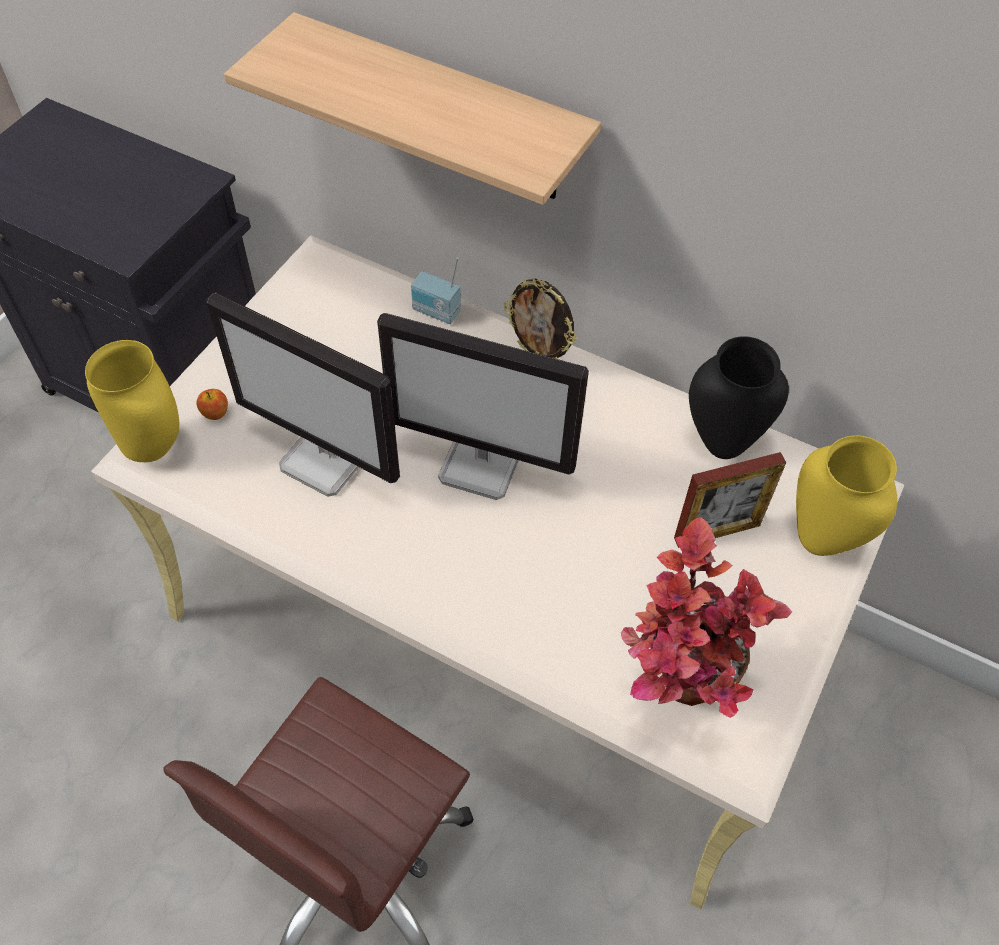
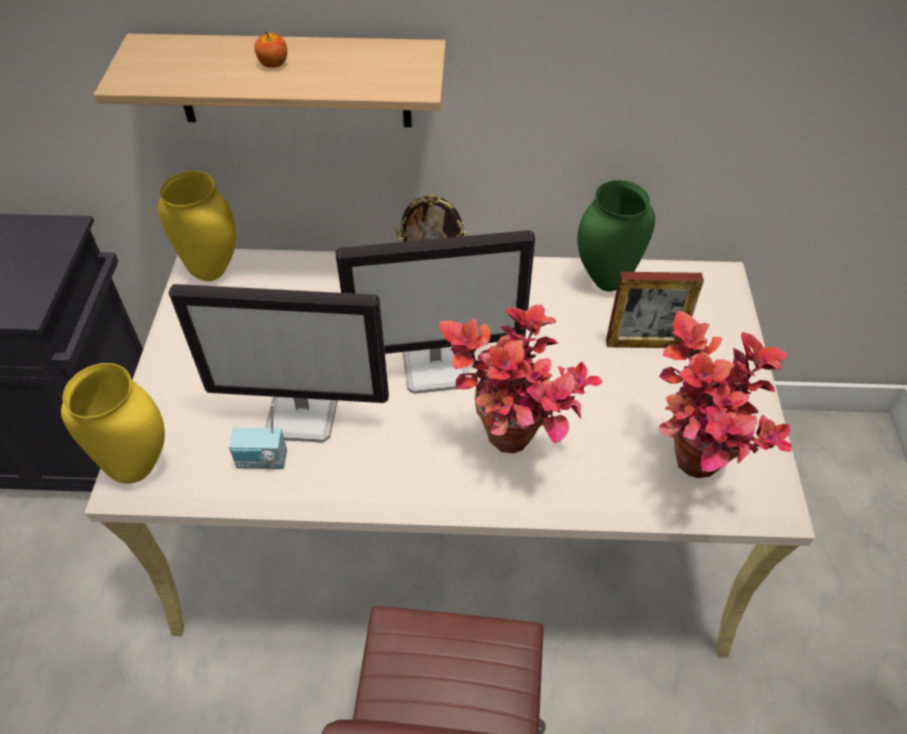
camera: 25 degrees left, 5 degrees down
(215, 413) = (180, 415): apple -> apple (273, 64)
(436, 312) = (326, 267): radio -> radio (262, 462)
(505, 587) = (514, 451): none -> potted plant
(717, 532) = (643, 343): picture frame -> picture frame turned 45 degrees clockwise
(721, 445) = (606, 282): black vase -> green vase
(820, 541) = (717, 321): yellow vase -> yellow vase (212, 272)

